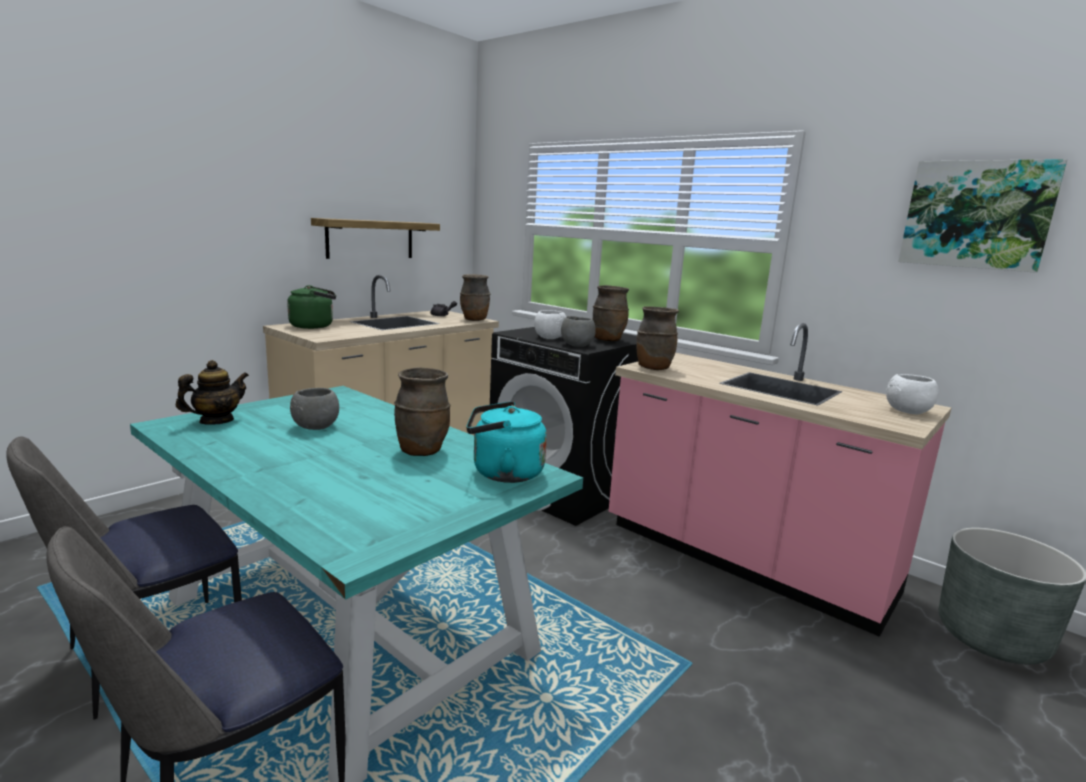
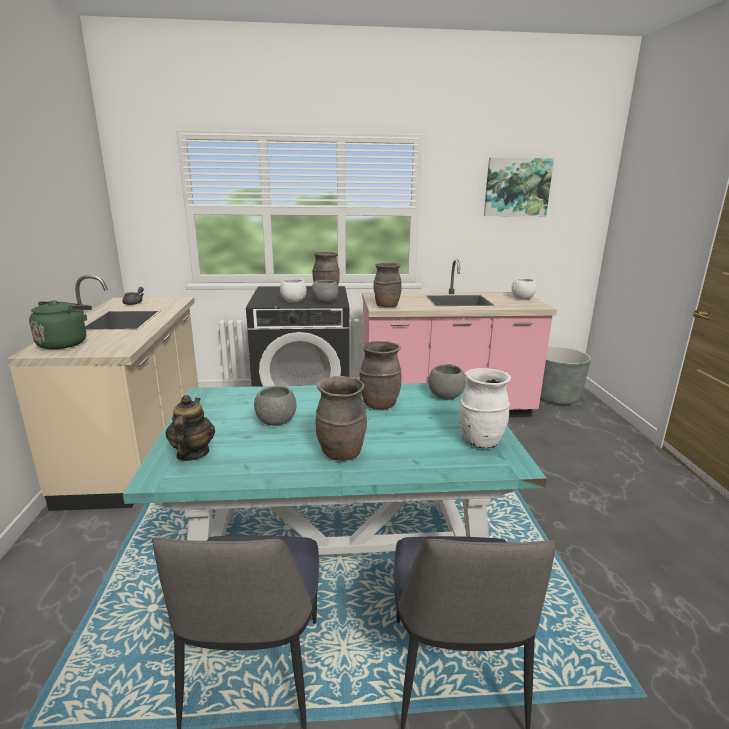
camera: 45 degrees left, 5 degrees up
(370, 239) = (56, 238): shelf -> none
(399, 520) = (480, 441): none -> white vase
(474, 320) = (174, 300): brown vase -> brown vase (341, 454)
(503, 473) = (445, 396): turquoise kettle -> grey bowl

